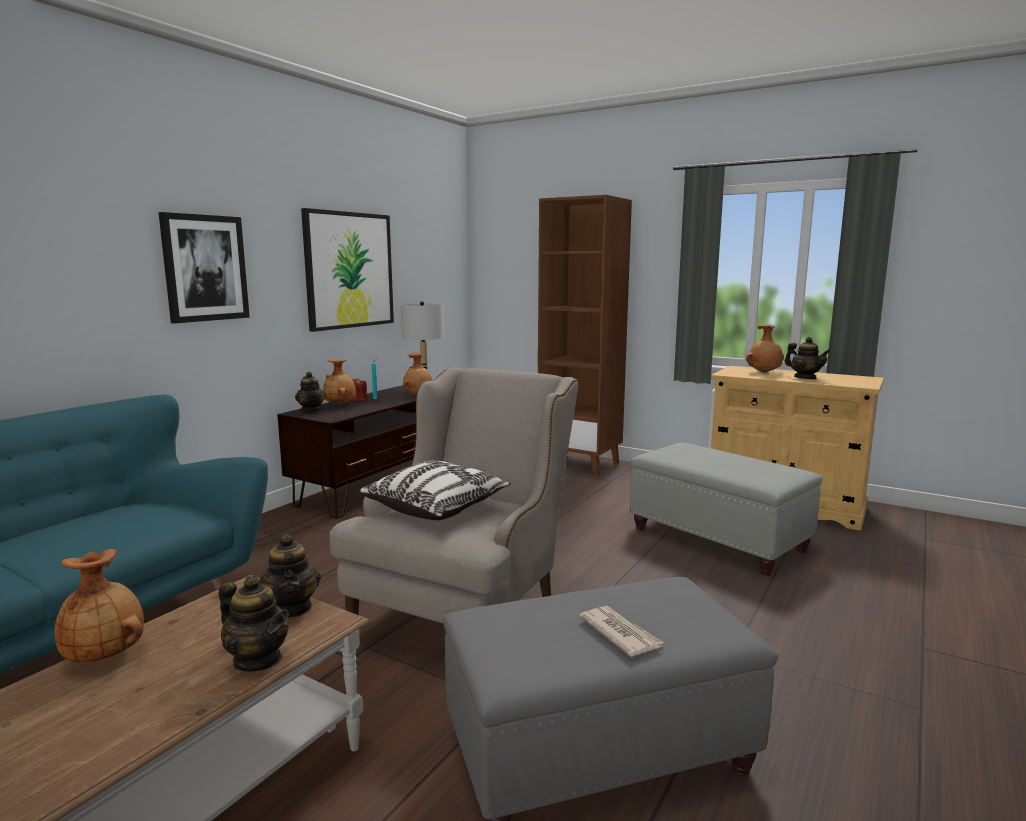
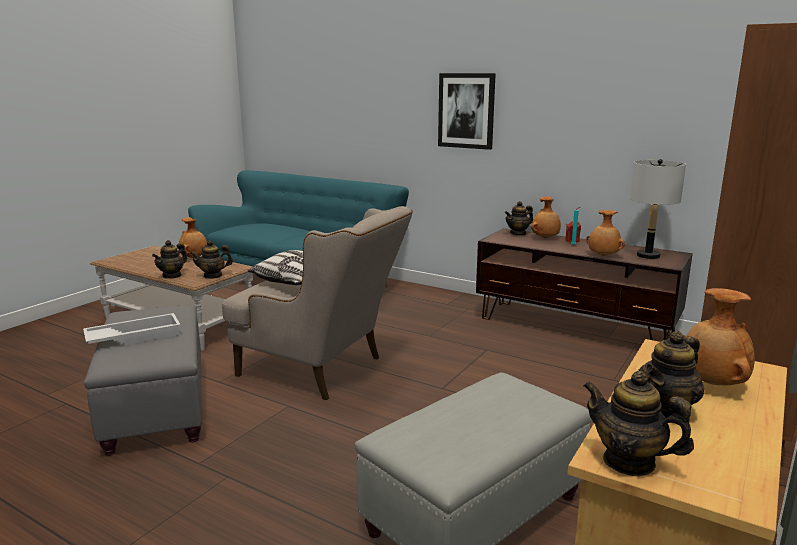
camera: 90 degrees right, 5 degrees up
(349, 270) = (606, 118): picture -> none
(620, 633) = (134, 336): newspaper -> white tray
(862, 384) = (629, 461): none -> teapot

